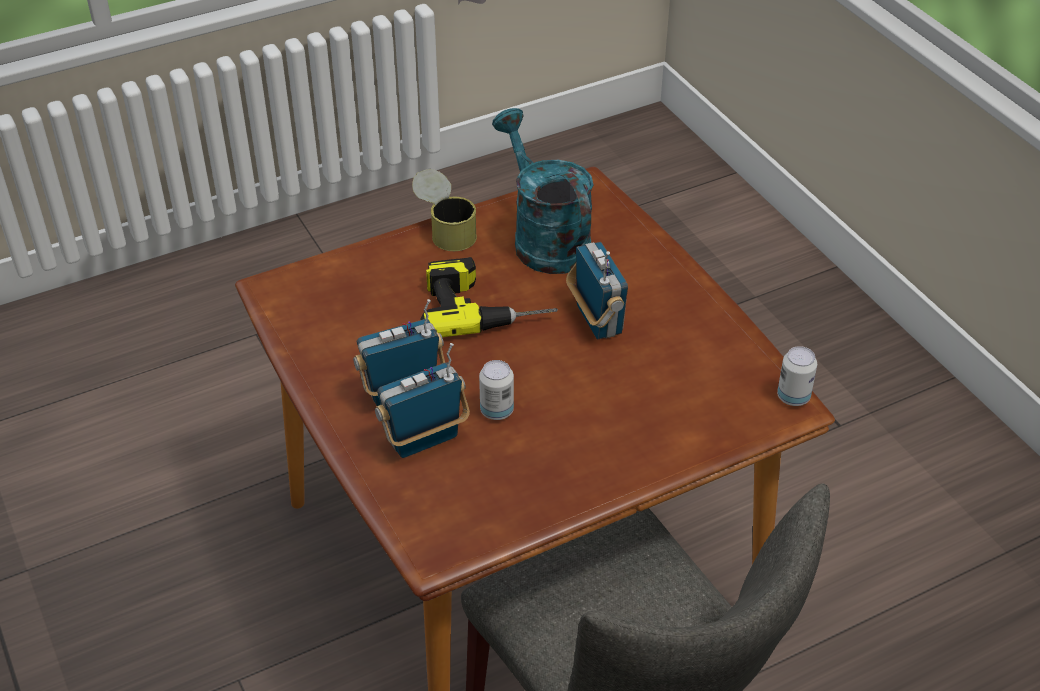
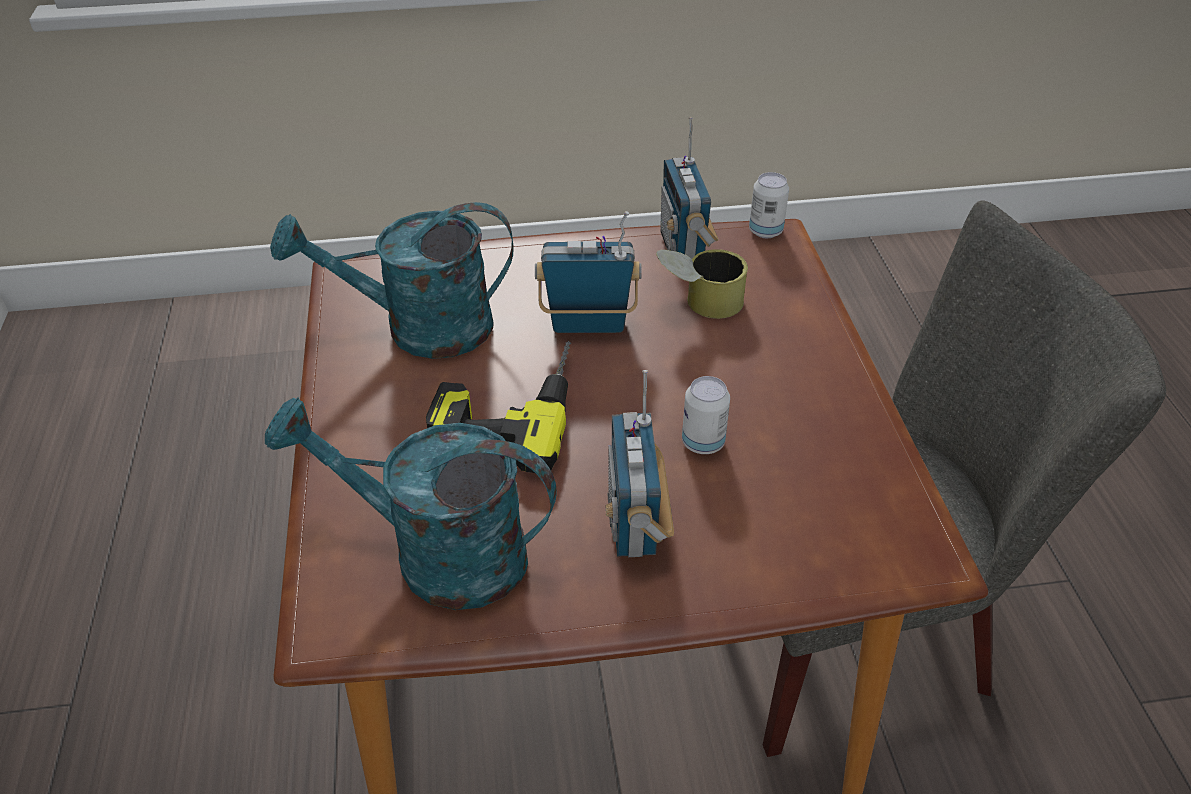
camera: 70 degrees left, 0 degrees up
(342, 312) = (437, 554): none -> turquoise watering can
(424, 440) = (730, 522): radio -> radio (684, 248)
(446, 230) = (339, 409): can -> can (698, 304)

